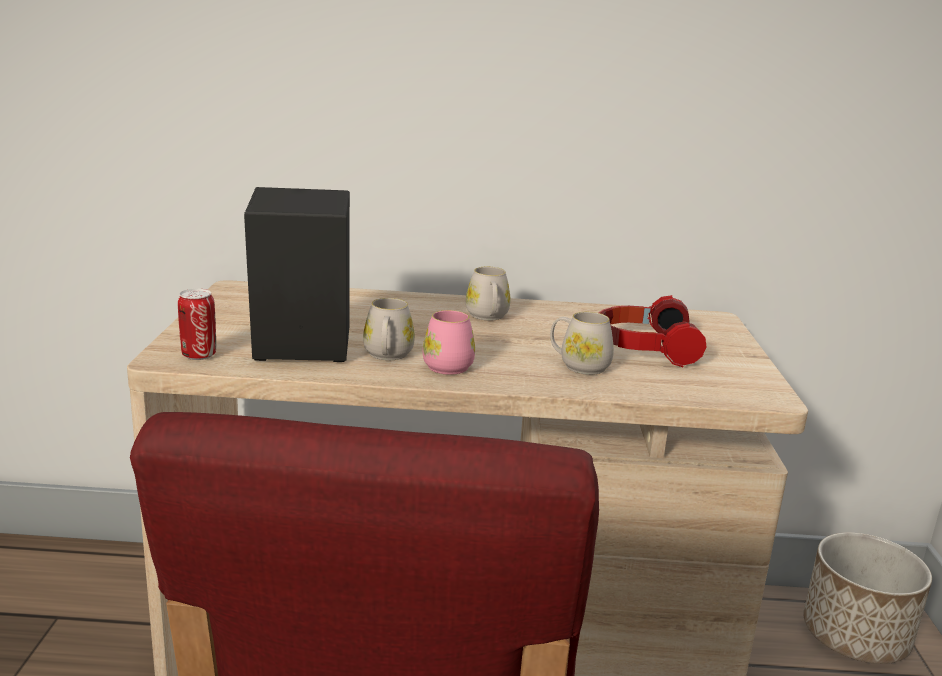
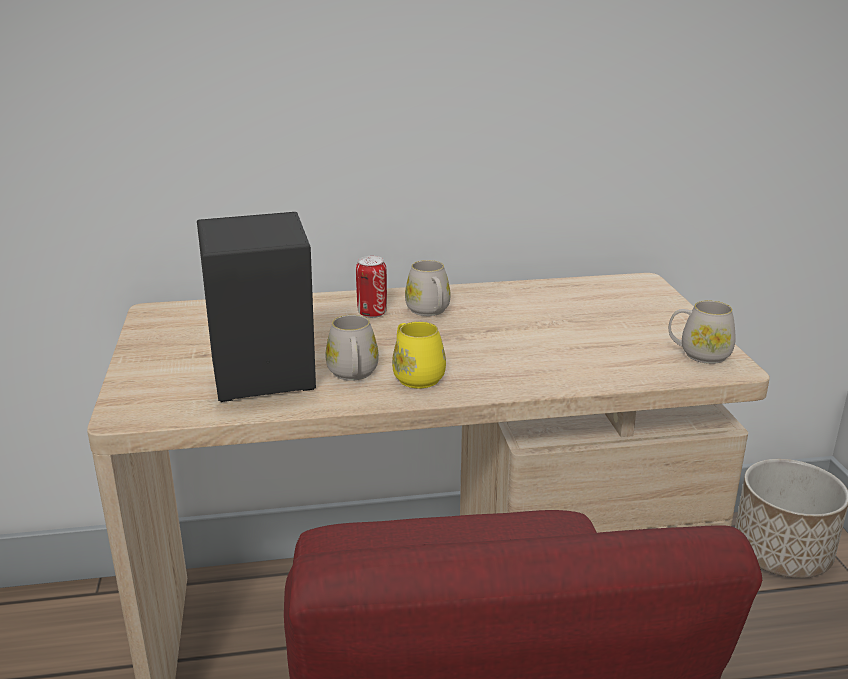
camera: 10 degrees left, 5 degrees up
(199, 355) = (158, 404): can -> can (372, 313)
(445, 364) = (415, 376): pink mug -> yellow mug
(578, 365) = (542, 357): white mug -> white mug (698, 354)
(644, 348) = (593, 327): headphones -> none

